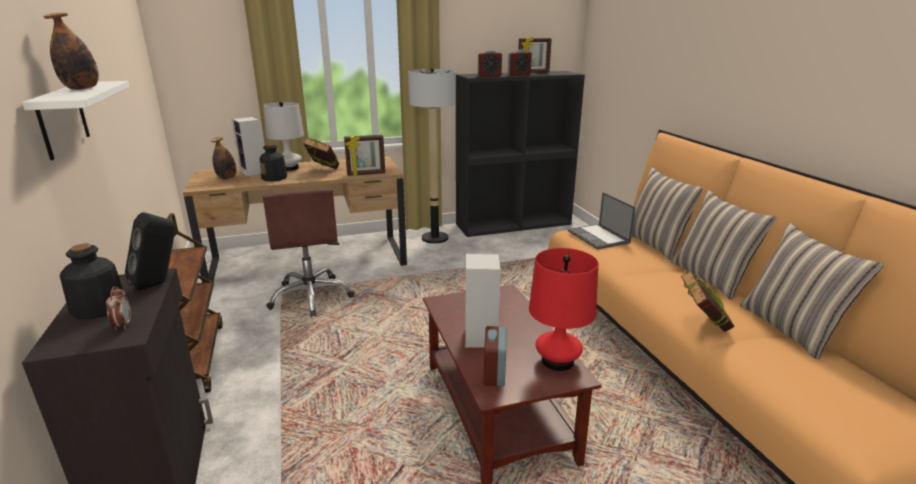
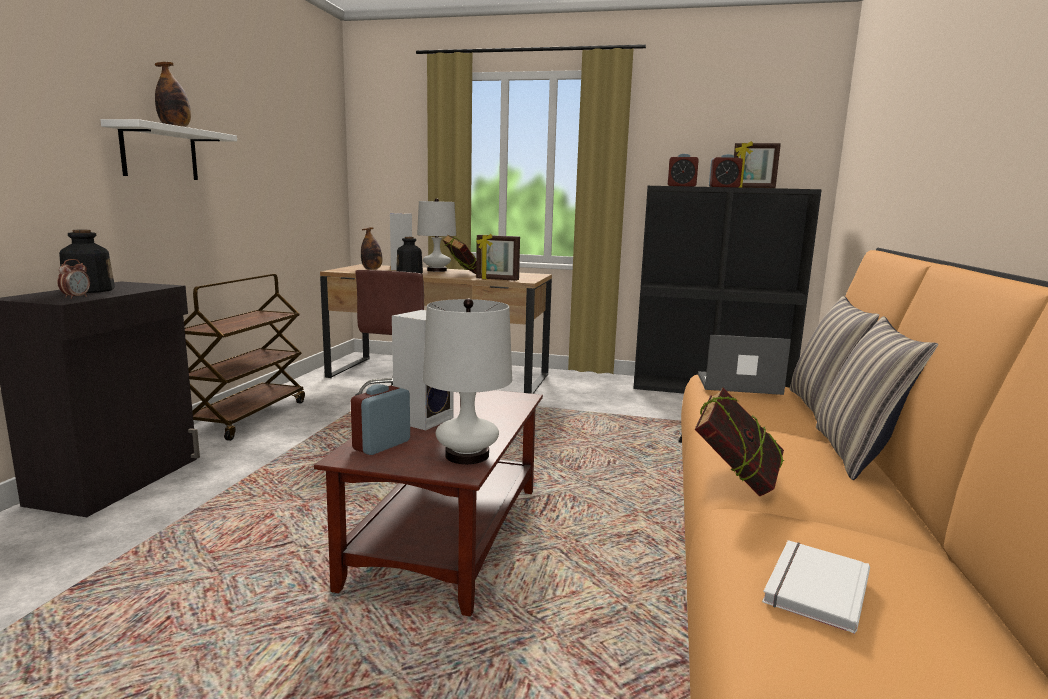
camera: 30 degrees right, 10 degrees down
(159, 283) = (152, 288): black speaker -> none
(435, 238) = (594, 383): floor lamp -> none
(557, 361) = (467, 455): red table lamp -> white table lamp
(599, 237) = (737, 384): laptop -> laptop turned 90 degrees clockwise
(791, 329) = (907, 532): pillow -> none
(815, 386) = (812, 587): none -> white book

